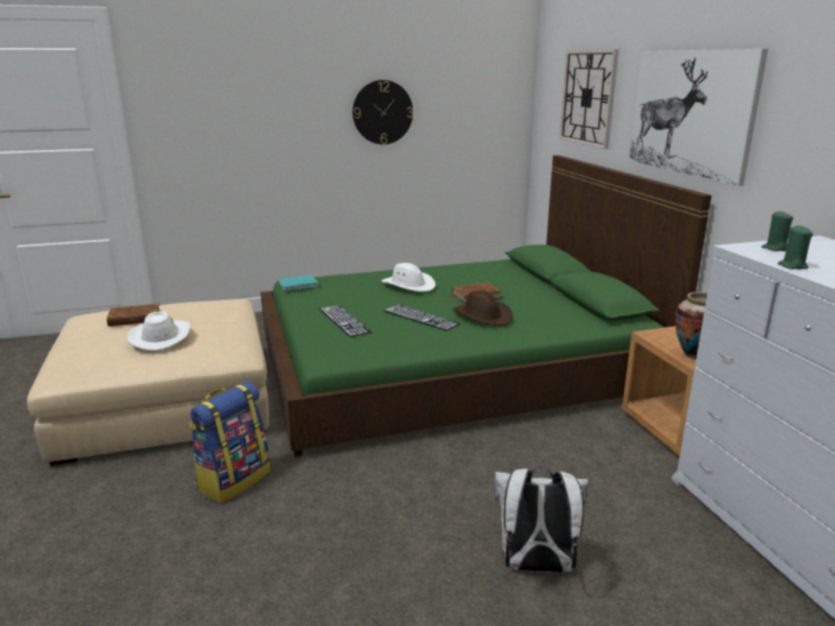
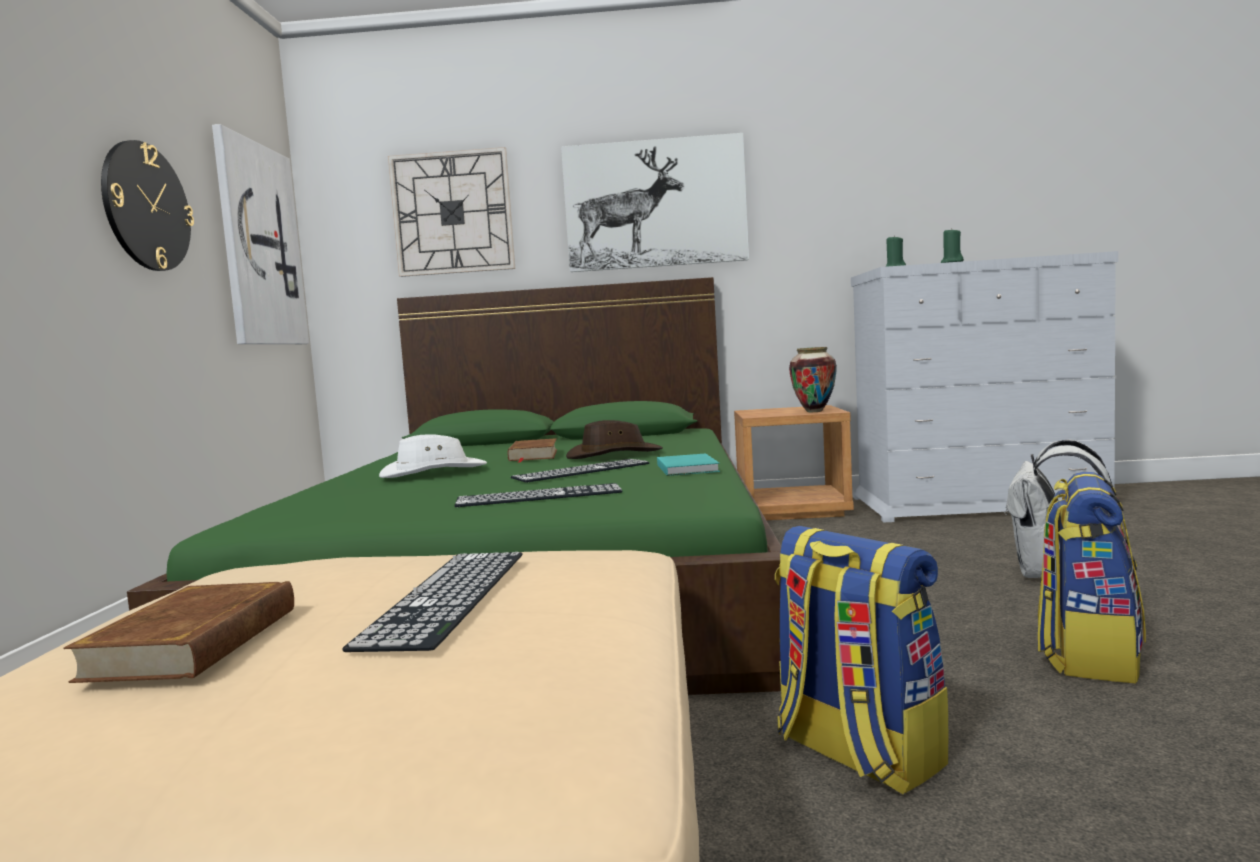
camera: 70 degrees left, 15 degrees down
(160, 337) = (448, 595): white hat -> keyboard
(299, 285) = (281, 517): turquoise book -> turquoise book (688, 468)
(355, 561) = (1087, 655): none -> backpack
(481, 115) = (259, 245): none -> picture

